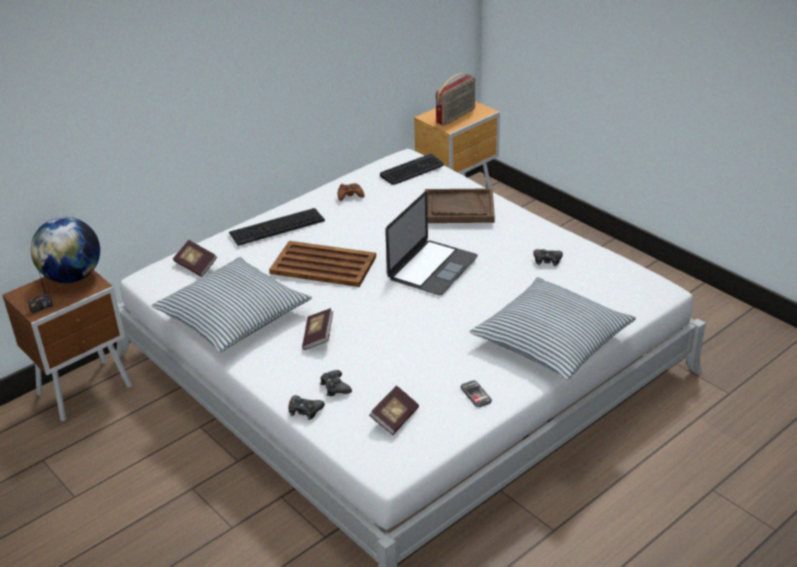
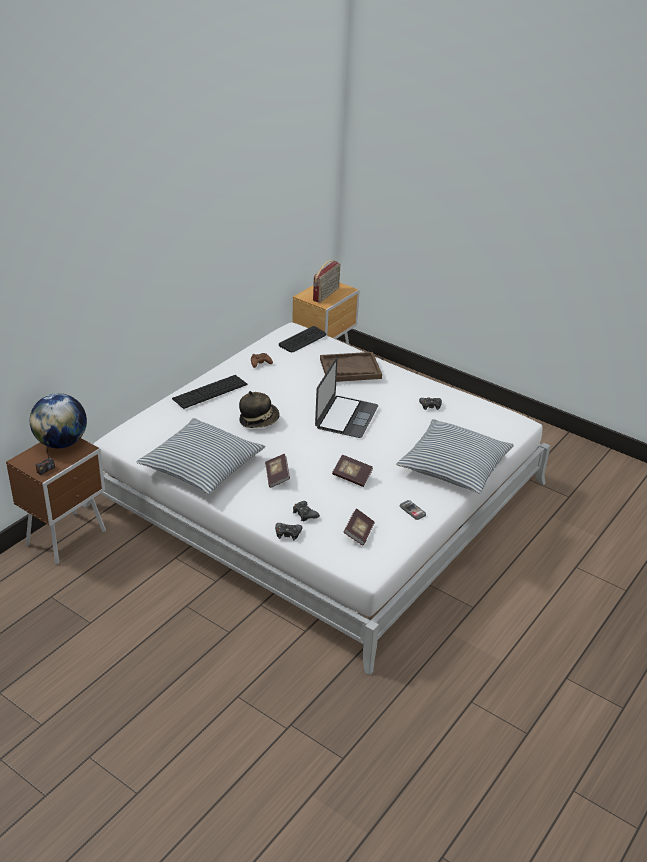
camera: 15 degrees left, 0 degrees up
(196, 266) = (154, 427): book -> book (352, 477)
(322, 265) = (259, 420): brown tray -> hat

